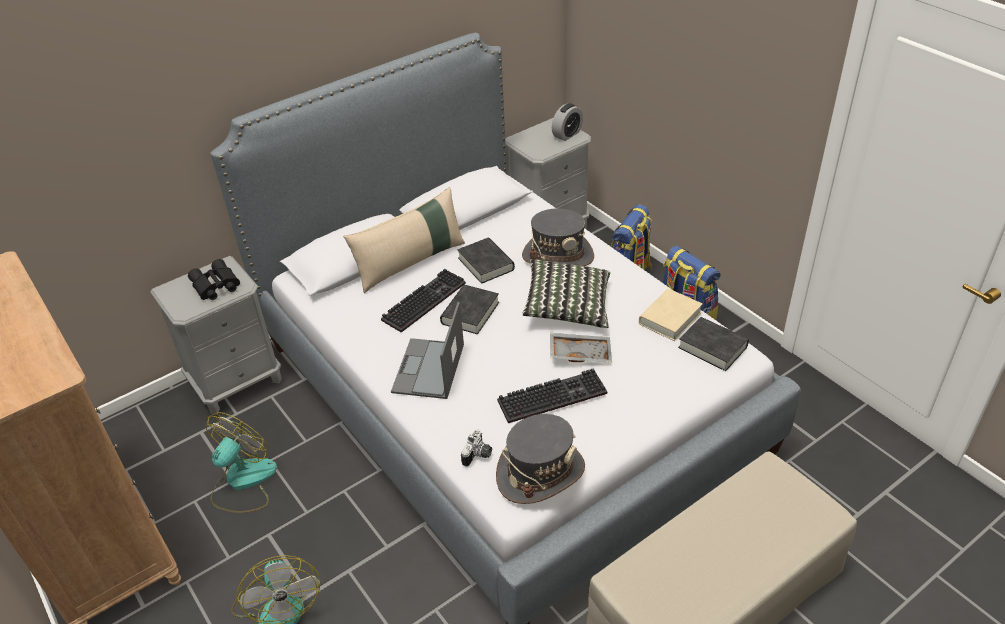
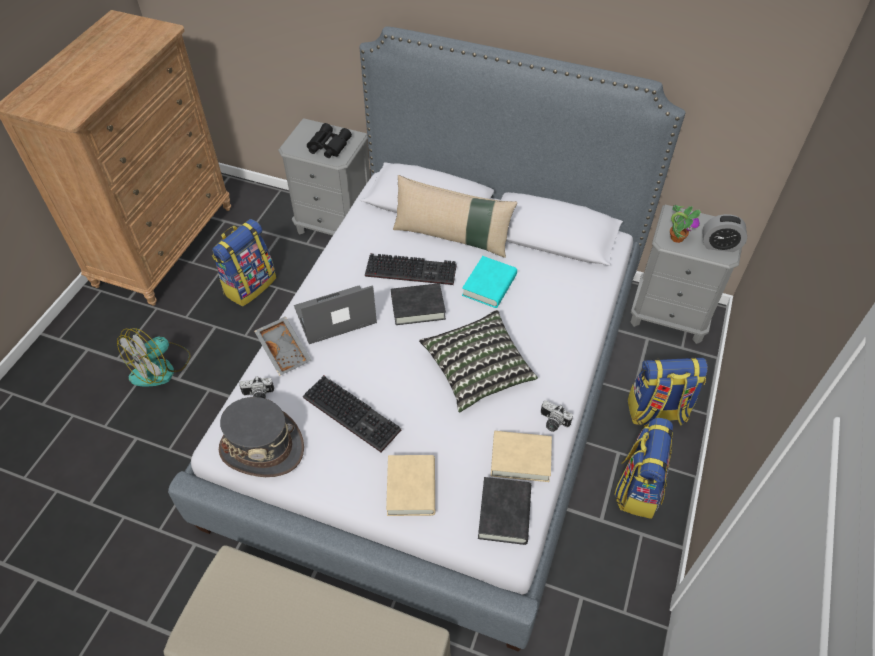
camera: 55 degrees right, 10 degrees up
(243, 482) = (250, 285): fan -> backpack
(486, 264) = (489, 285): black book -> turquoise book
(540, 148) = (676, 237): none -> potted plant
(558, 255) = (542, 329): grey hat -> none
(580, 353) = (423, 409): grey tray -> grey tray (285, 350)
(650, 288) = (552, 423): none -> camera
(653, 390) = (411, 488): none -> beige book

